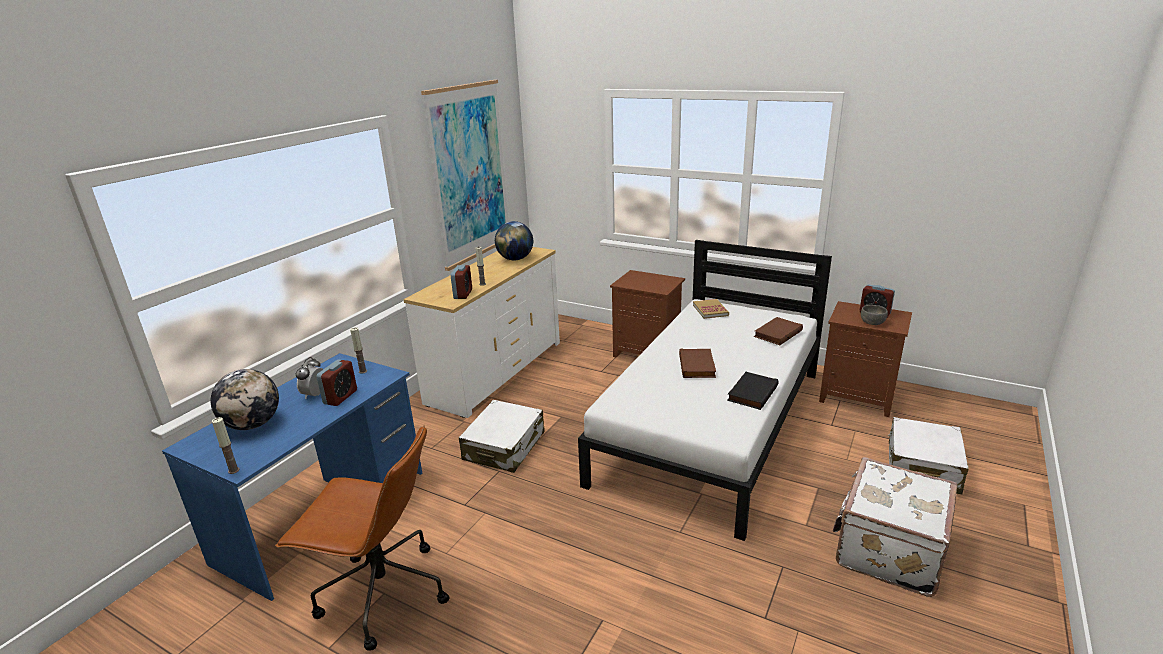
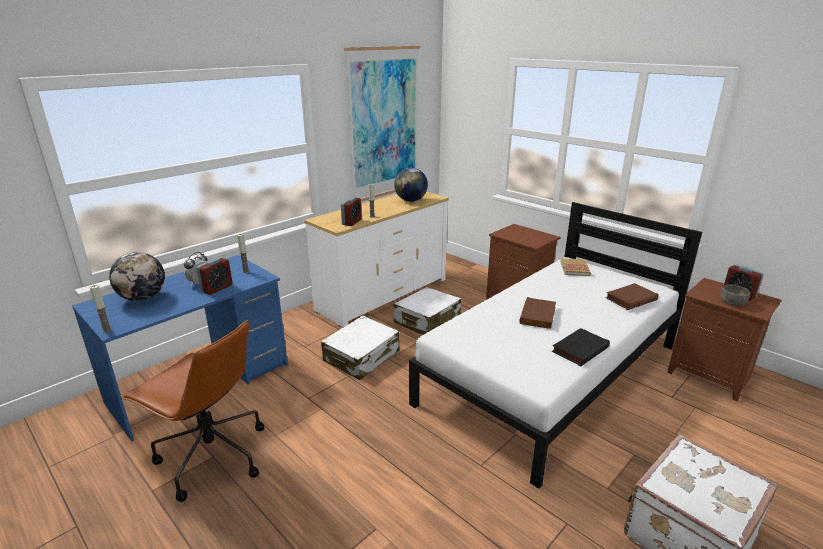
camera: 15 degrees right, 0 degrees up
(922, 467) = (757, 459): white suitcase -> white suitcase (427, 320)

